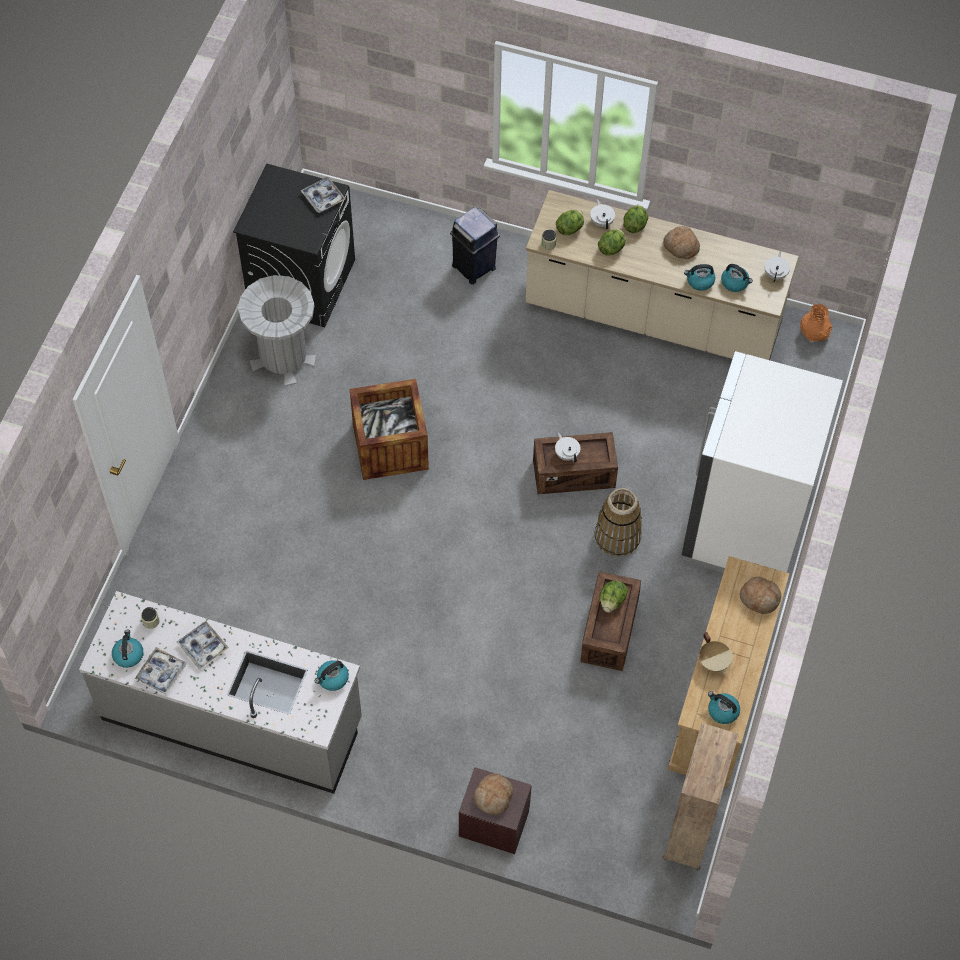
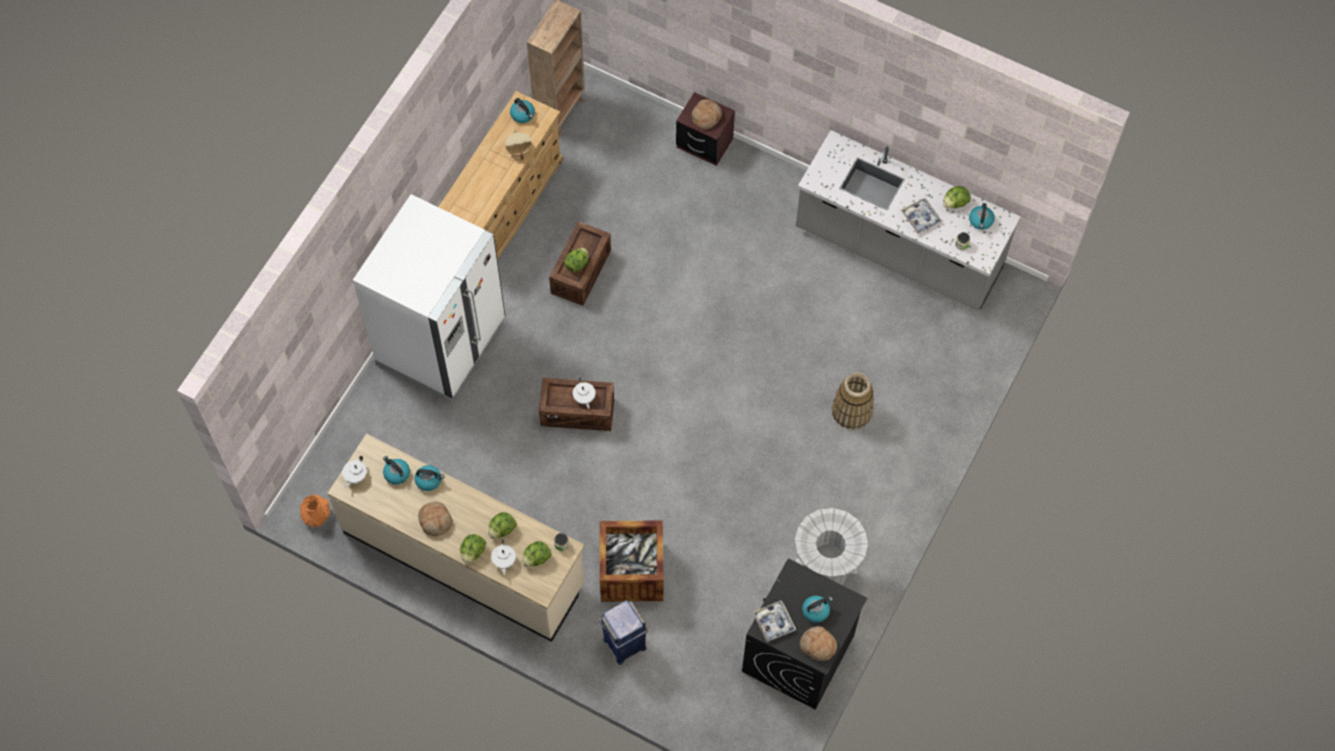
camera: 170 degrees left, 5 degrees up
(161, 673) = (955, 203): tray -> lettuce
(332, 679) = (820, 178): kettle -> kettle (816, 610)
(390, 446) = (736, 464): crate -> crate (632, 572)
(617, 536) = (553, 349): basket -> basket (852, 410)
(760, 598) = (466, 193): bread -> bread (817, 645)

